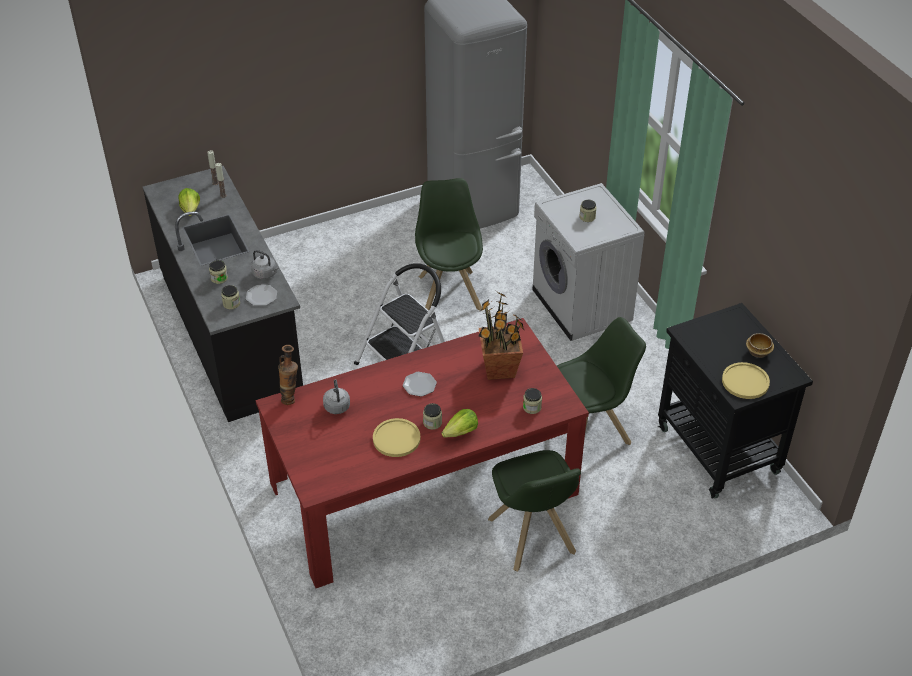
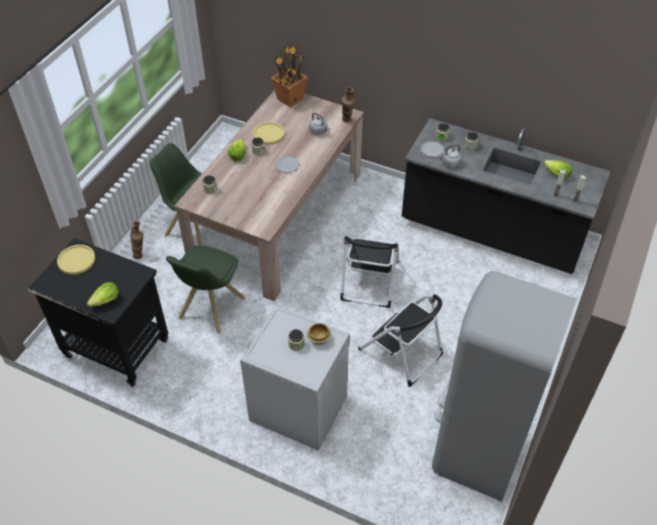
camera: 140 degrees right, 5 degrees up
(423, 489) = (278, 218): red dining table -> beige dining table
(449, 292) = (402, 353): green chair -> step ladder
(500, 369) = (250, 200): potted plant -> potted plant (289, 99)
(623, 545) = (140, 255): none -> vase
(737, 325) = (106, 301): none -> lettuce
(758, 352) = (78, 288): bowl -> bowl (318, 339)

